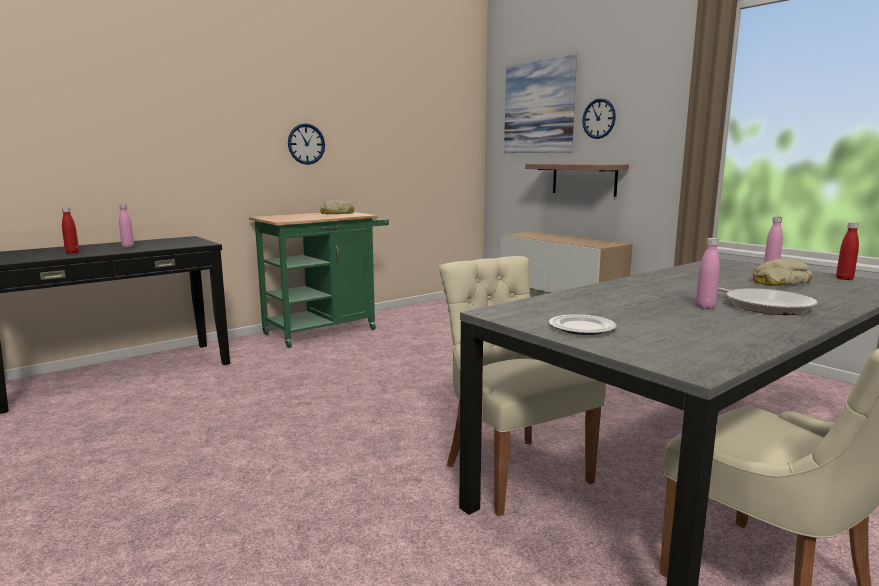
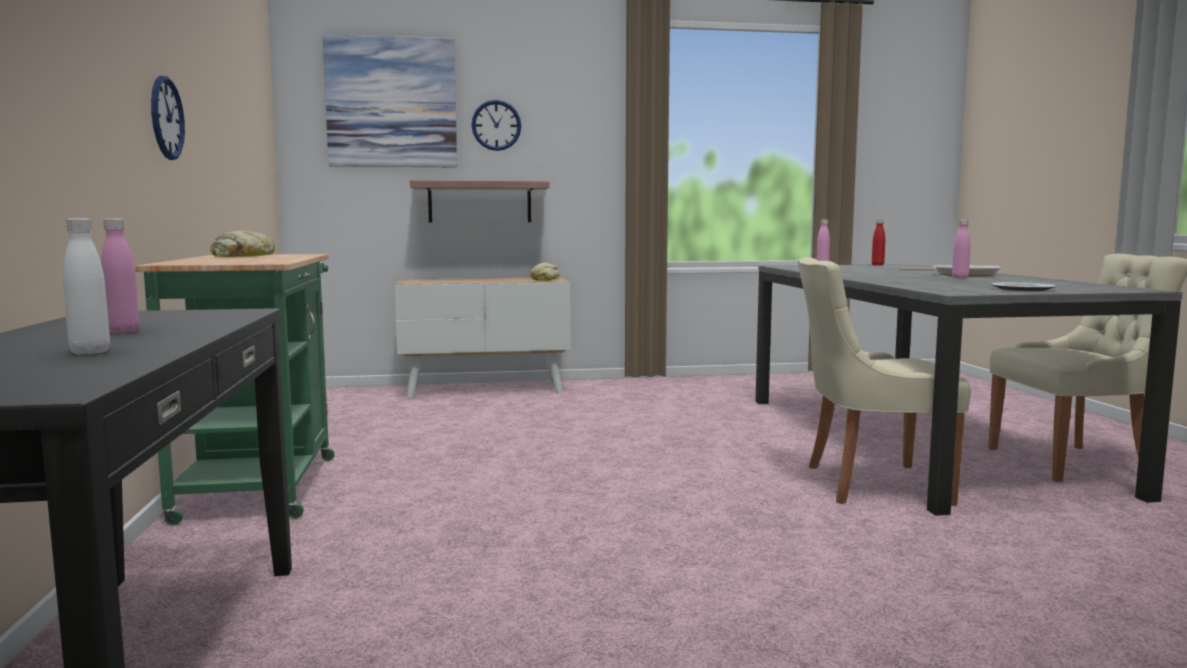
camera: 60 degrees left, 5 degrees down
(72, 252) = (90, 352): red bottle -> white bottle
(779, 281) = (877, 268): bread -> bread (544, 279)

